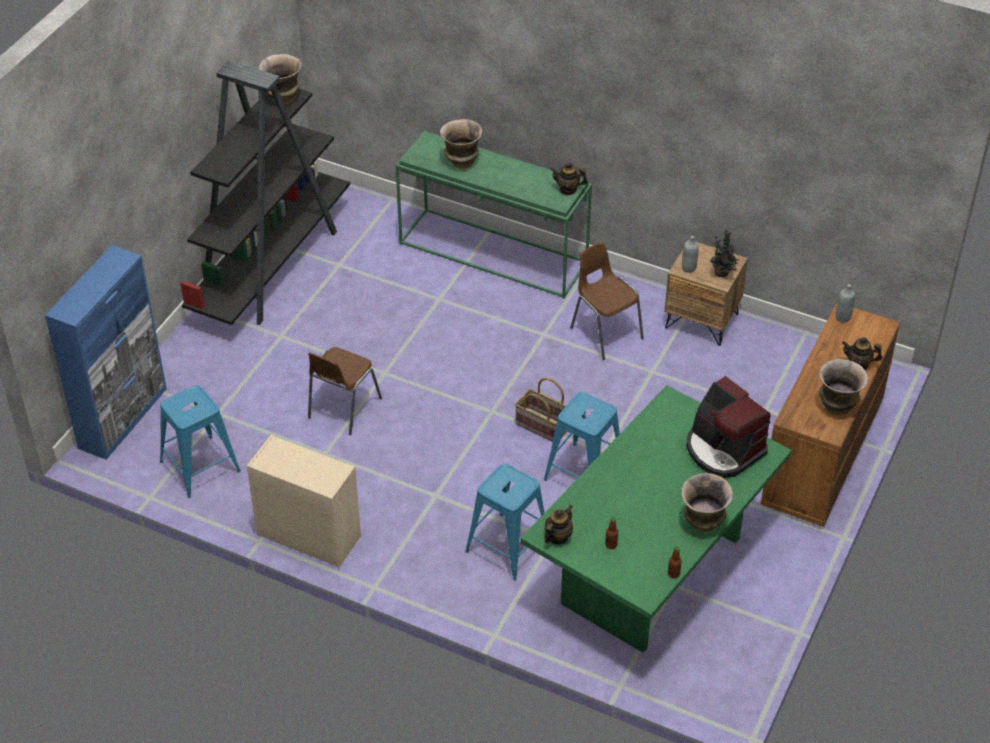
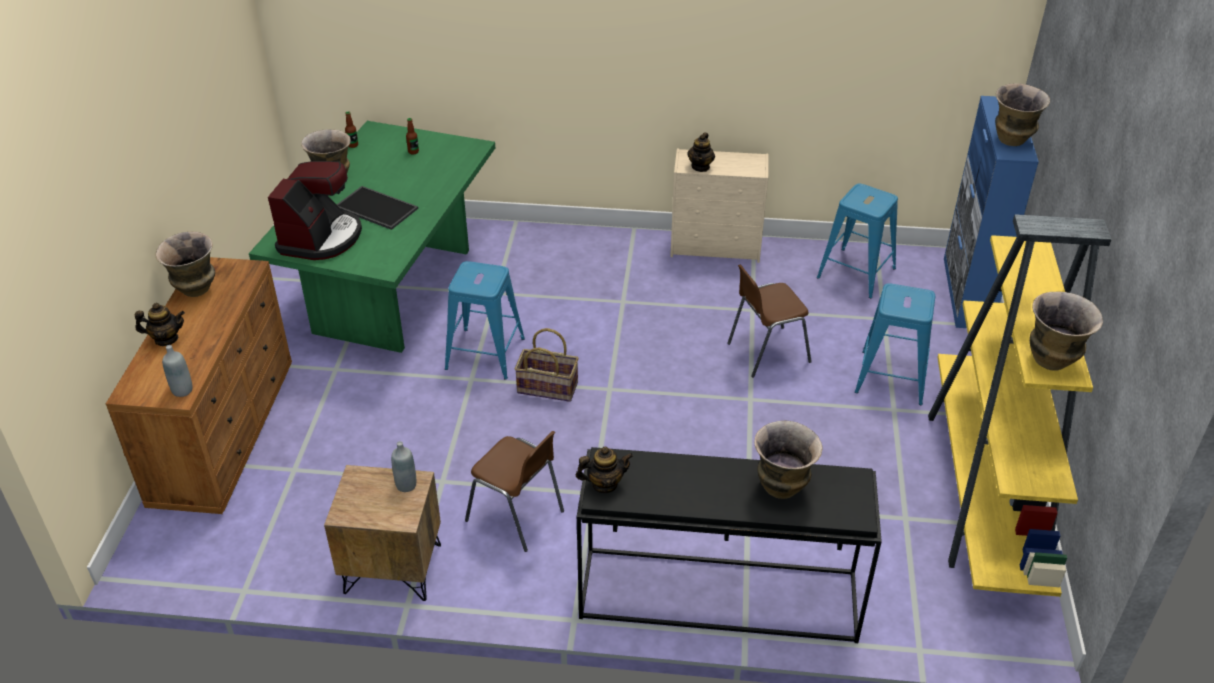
camera: 160 degrees right, 5 degrees down
(108, 269) = (1012, 141): none -> vase
(271, 265) = (985, 493): black bookcase -> yellow bookcase
(343, 409) = (766, 352): brown chair -> brown chair turned 120 degrees counterclockwise
(494, 253) = (717, 597): green console table -> black console table
(508, 547) = (533, 278): blue stool -> blue stool (891, 377)
(557, 537) = (462, 147): teapot -> teapot (700, 167)
(667, 473) = (375, 208): none -> tray
(723, 273) = (356, 489): potted plant -> none
(723, 450) = (321, 238): coffee machine -> coffee machine turned 75 degrees clockwise

